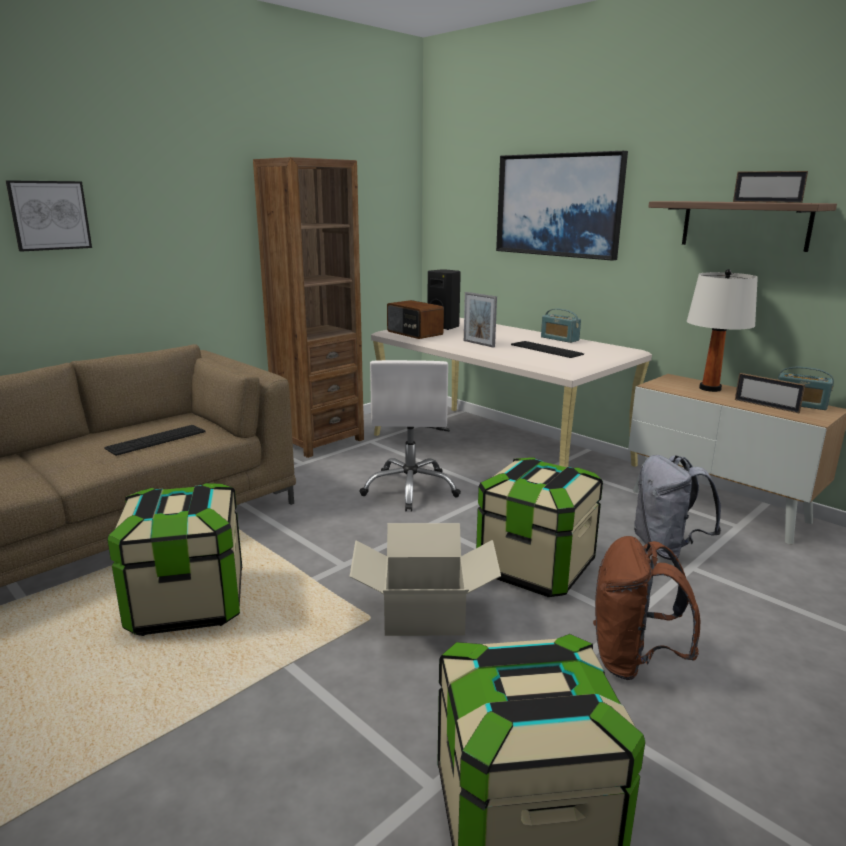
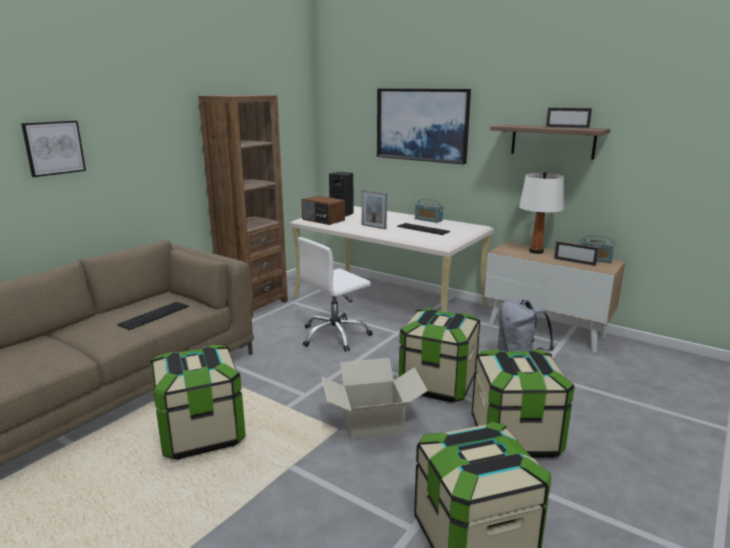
camera: 10 degrees left, 0 degrees up
(411, 489) = (335, 336): white office chair -> white office chair turned 60 degrees clockwise
(633, 660) = (515, 437): brown backpack -> storage box

